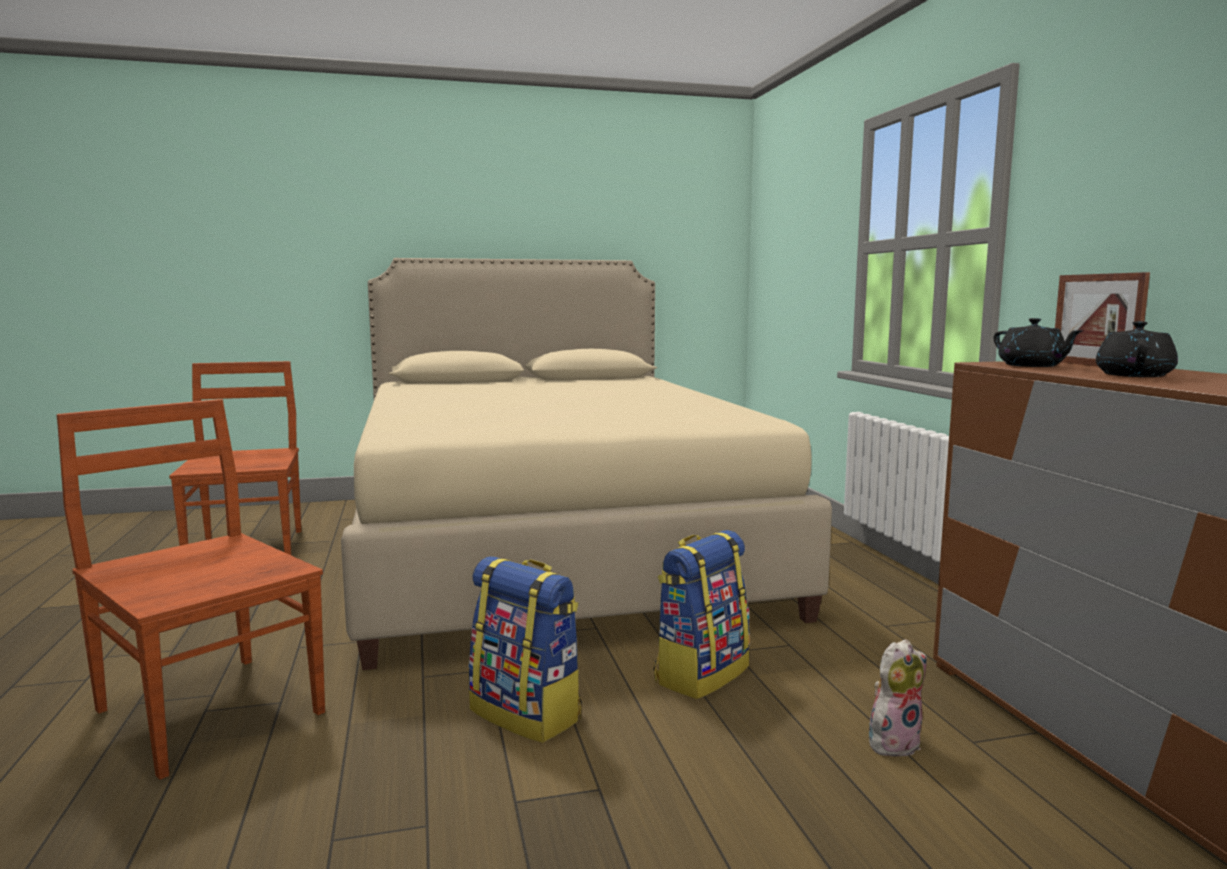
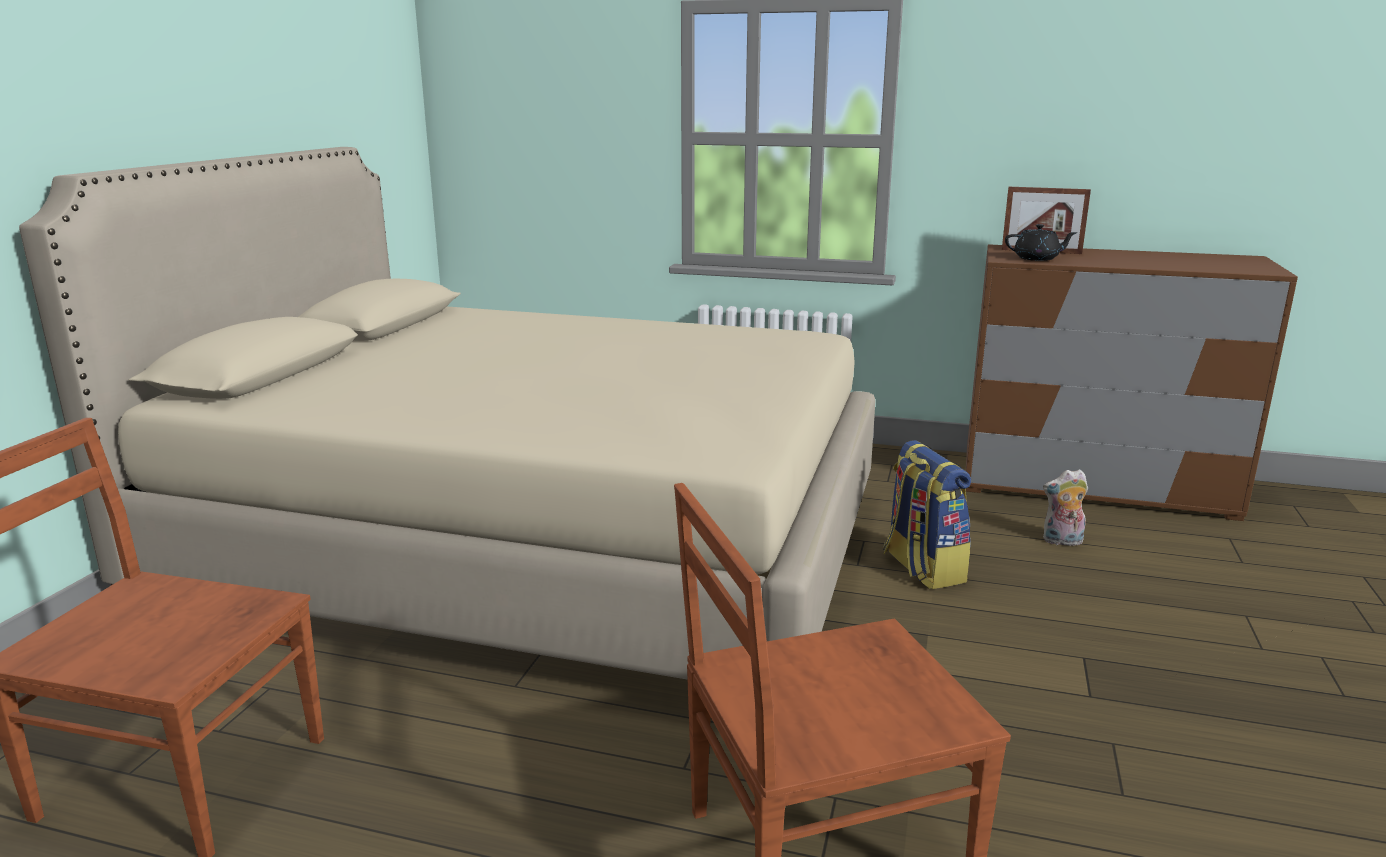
camera: 60 degrees left, 10 degrees up
(527, 714) = (949, 658): backpack -> none
(893, 742) = (1061, 541): plush toy -> plush toy turned 90 degrees counterclockwise
(1134, 375) = (1115, 260): black teapot -> none

